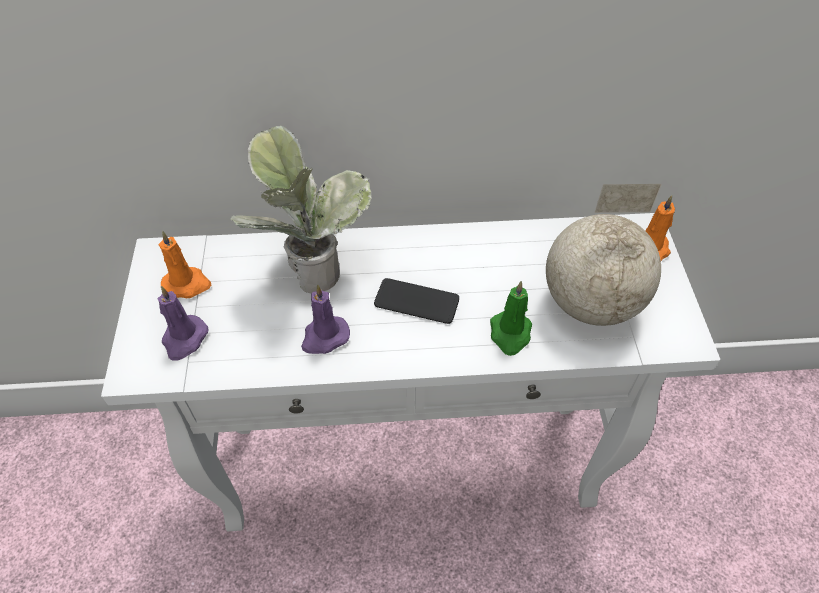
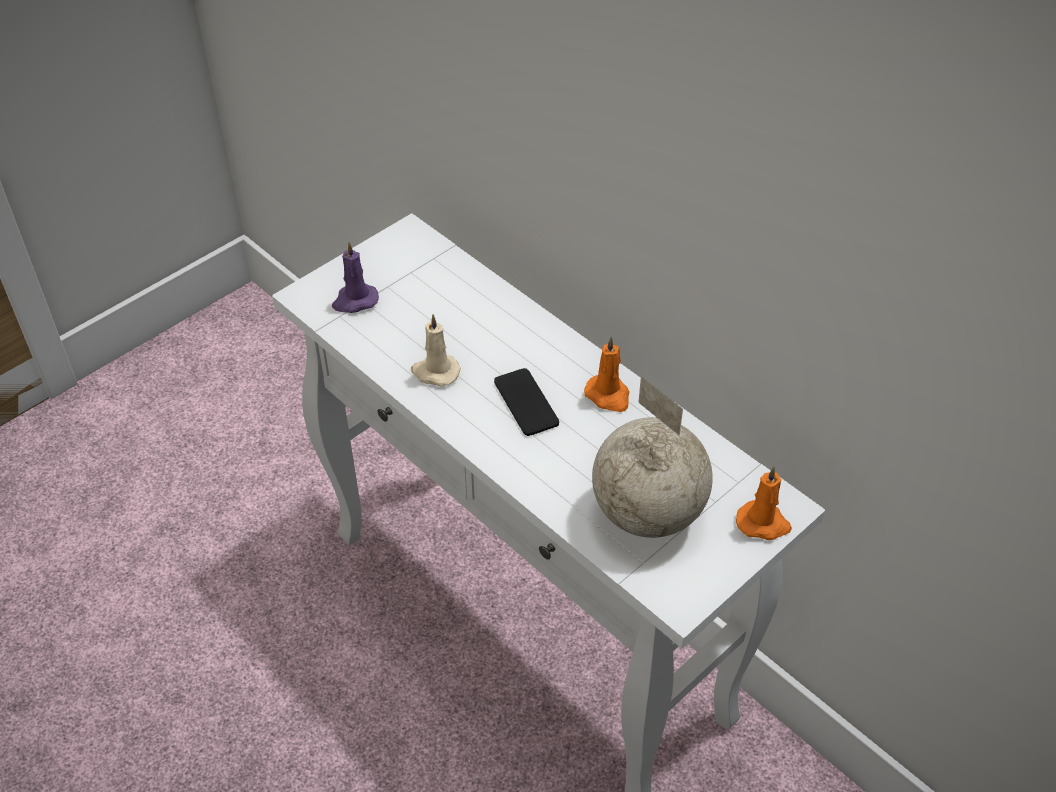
camera: 50 degrees right, 5 degrees down
(187, 284) = (400, 268): orange candle -> orange candle (608, 396)
(310, 266) = (491, 320): potted plant -> none
(324, 337) = (435, 372): purple candle -> beige candle
(510, 334) = (556, 479): green candle -> none

